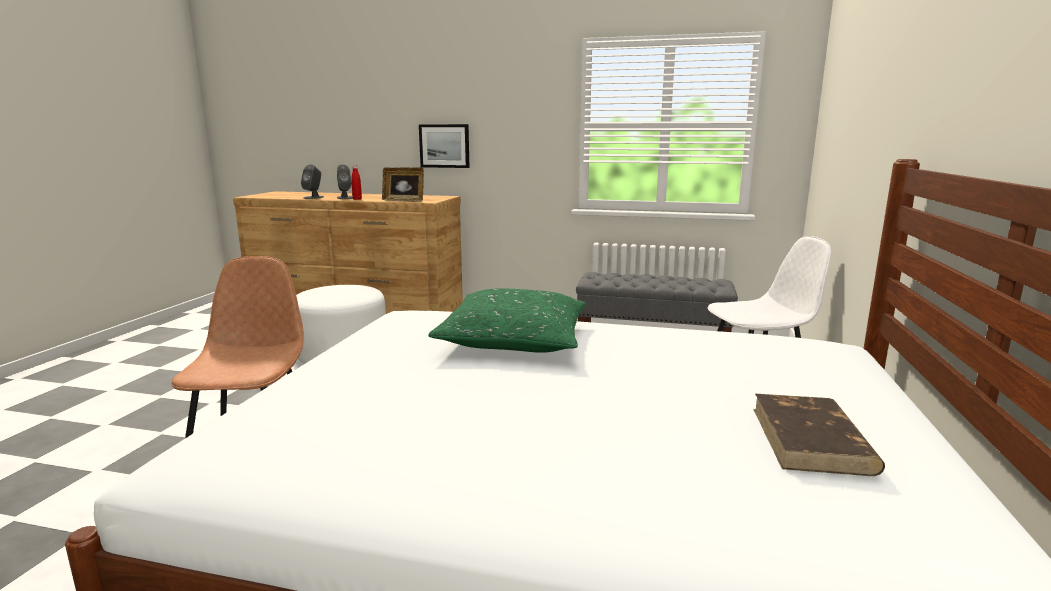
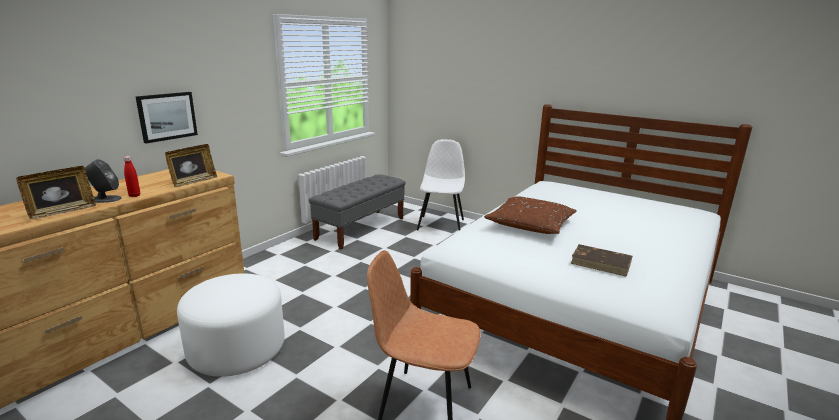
camera: 70 degrees left, 5 degrees up
(313, 197) = (62, 211): grey speaker -> picture frame
(514, 338) = (530, 224): green pillow -> brown pillow
(811, 440) = (640, 206): brown book -> brown book (601, 262)

